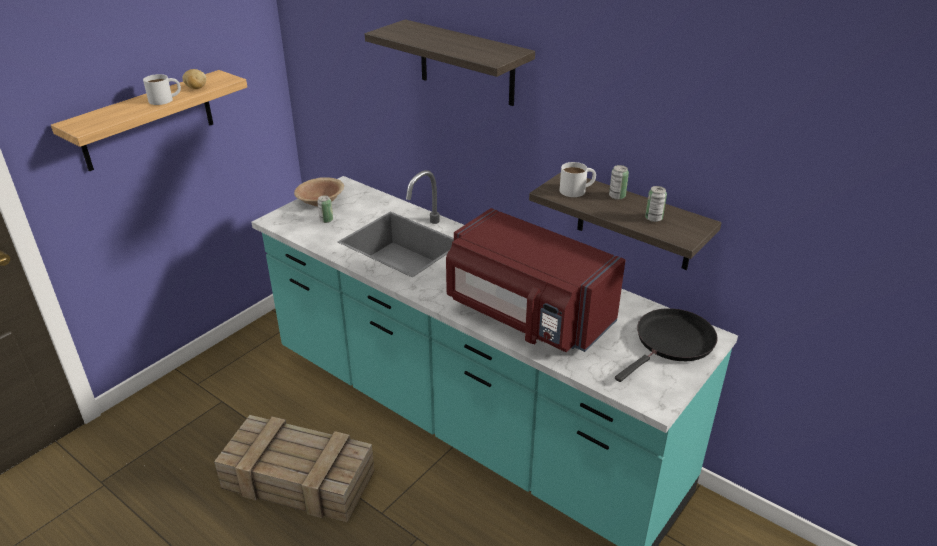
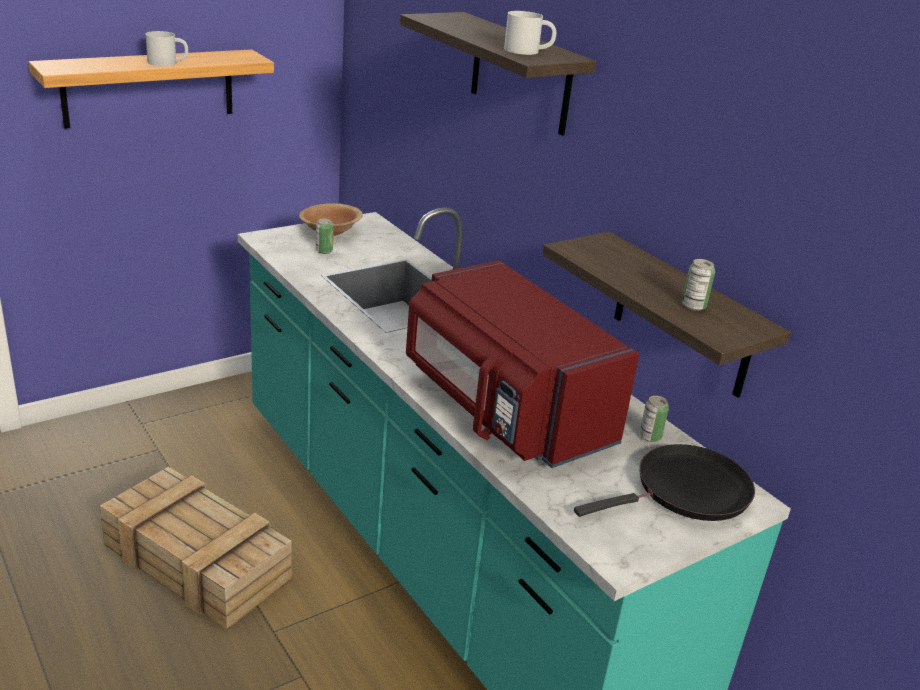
camera: 15 degrees right, 5 degrees down
(196, 88) = (210, 59): potato -> none
(577, 190) = (610, 254): white mug -> white mug (528, 51)
(617, 196) = (660, 272): can -> can (650, 437)

